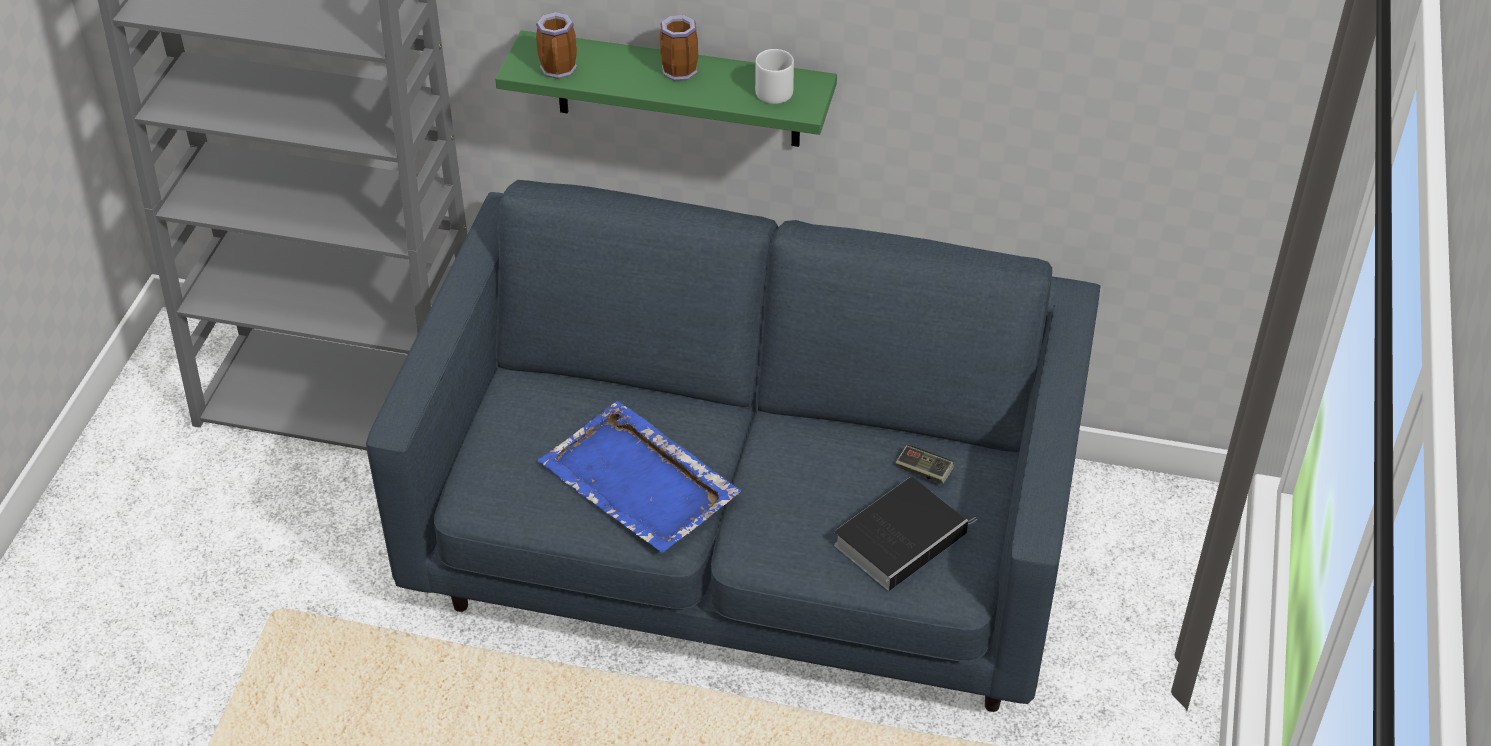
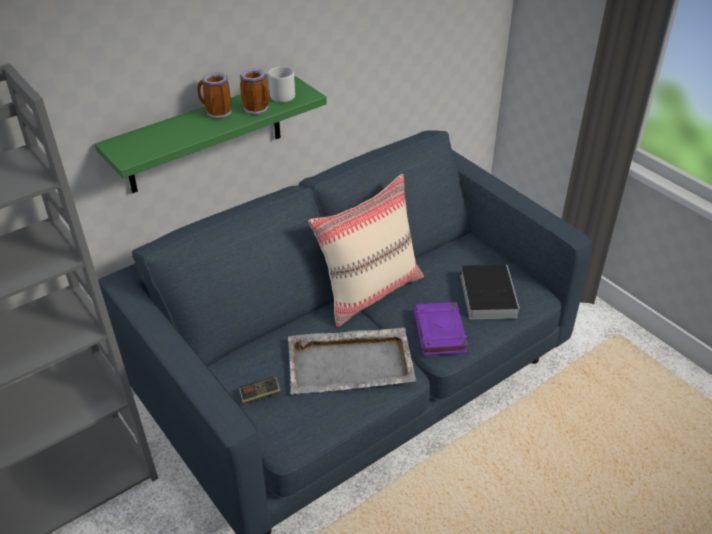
camera: 50 degrees left, 5 degrees down
(560, 71) = (154, 147): mug -> mug (258, 109)
(640, 483) = (351, 363): blue tray -> grey tray
(777, 531) = (440, 333): none -> purple book
(780, 424) = (370, 291): none -> beige pillow
(923, 471) = (453, 264): game controller -> game controller (260, 395)

